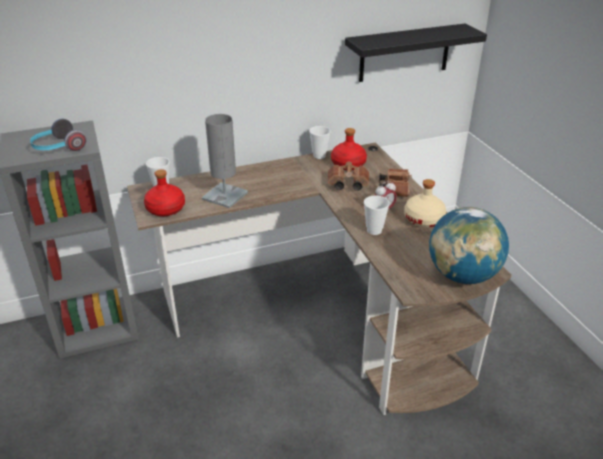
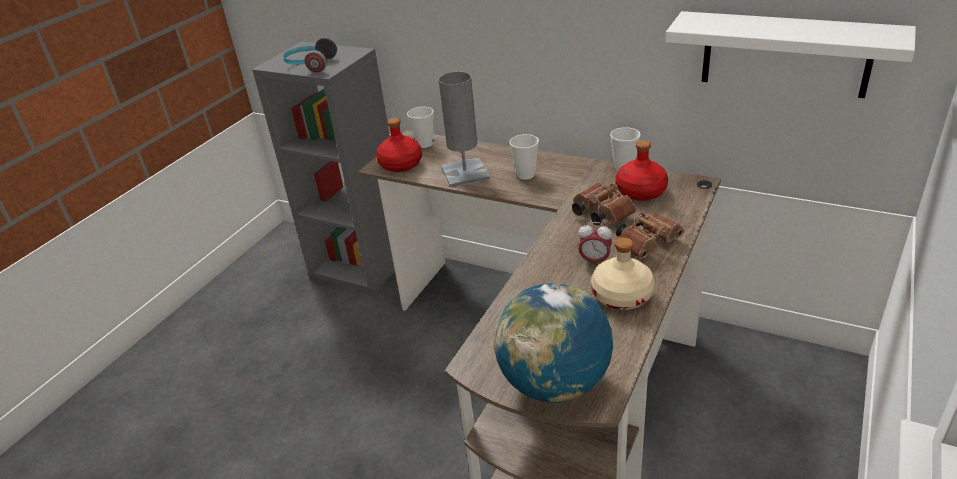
camera: 50 degrees right, 0 degrees up
(374, 230) = (544, 278): cup -> cup (526, 175)
(404, 53) = (785, 54): black shelf -> white shelf

